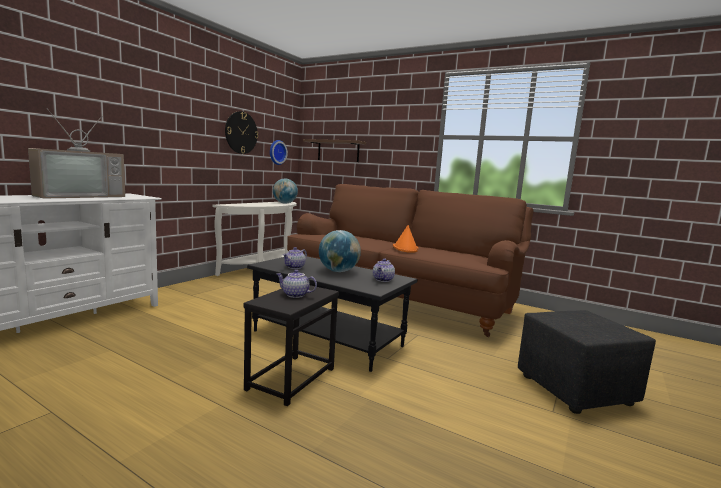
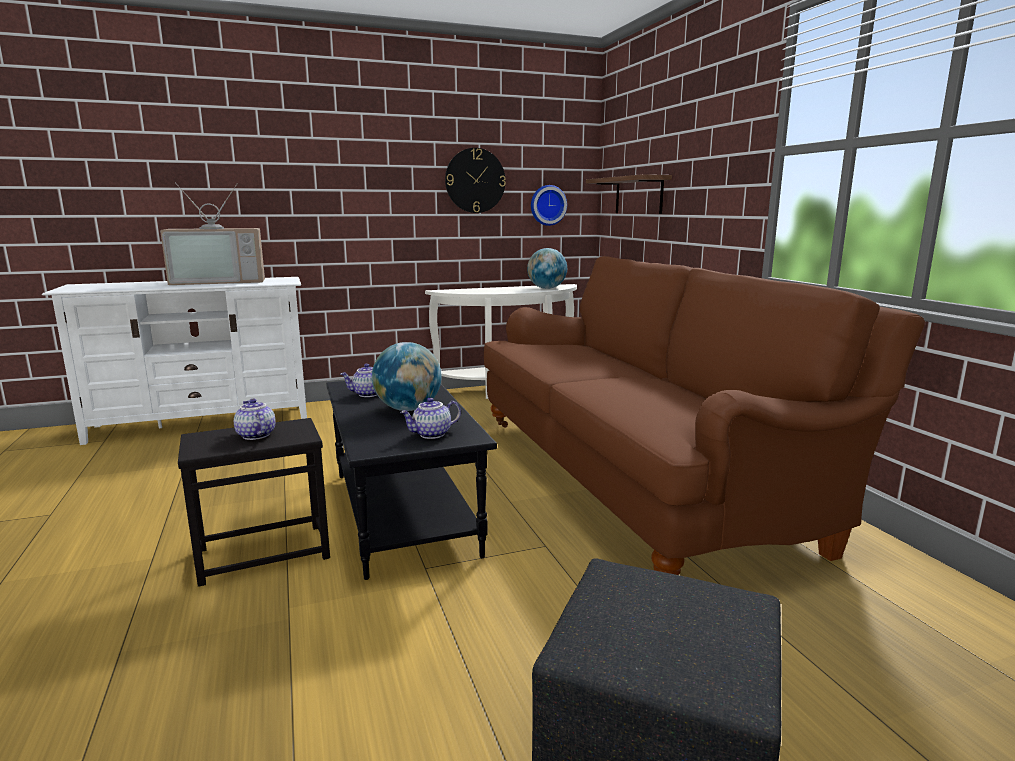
camera: 40 degrees right, 5 degrees up
(405, 248) = (600, 382): orange hat -> none

